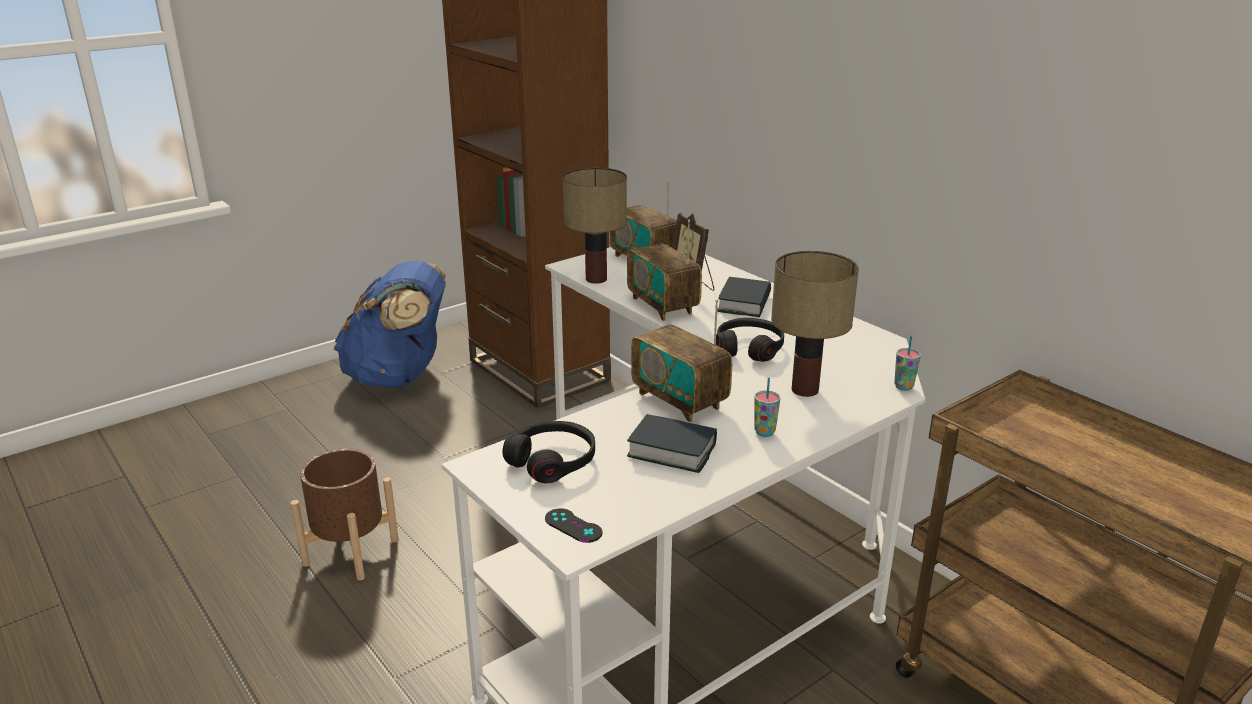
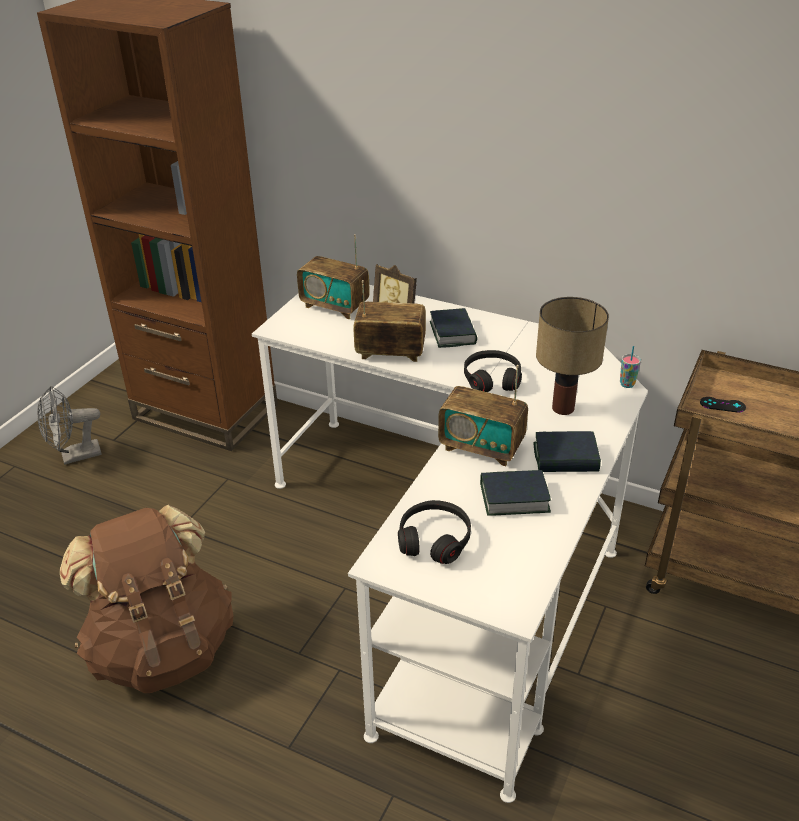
camera: 25 degrees left, 10 degrees up
(350, 552) = (162, 648): brown planter -> brown backpack
(399, 377) = (74, 456): blue backpack -> grey fan
(573, 526) = (500, 594): black game controller -> black game controller (722, 405)
(597, 279) = (312, 338): table lamp -> none
(663, 306) = (390, 353): radio -> radio turned 150 degrees clockwise
(764, 432) = (565, 458): cup -> book

